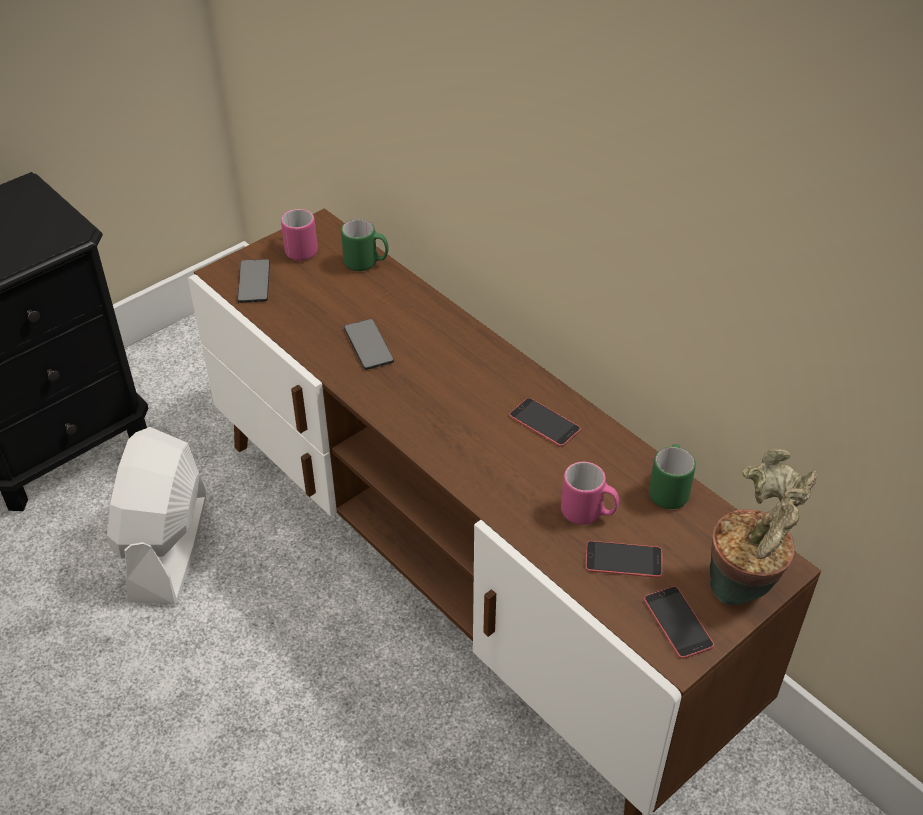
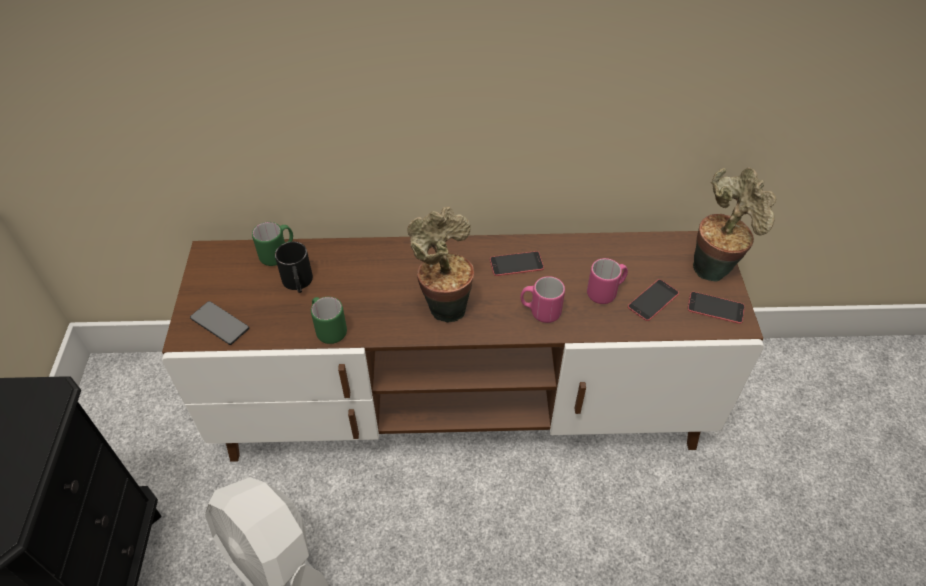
camera: 50 degrees left, 5 degrees up
(299, 249) = (217, 279): pink mug -> pink mug (540, 311)
(348, 296) = (298, 283): none -> black mug
(368, 345) = (358, 302): phone -> none
(430, 403) = (444, 305): none -> potted plant
(669, 490) = (619, 247): green mug -> green mug (328, 329)

